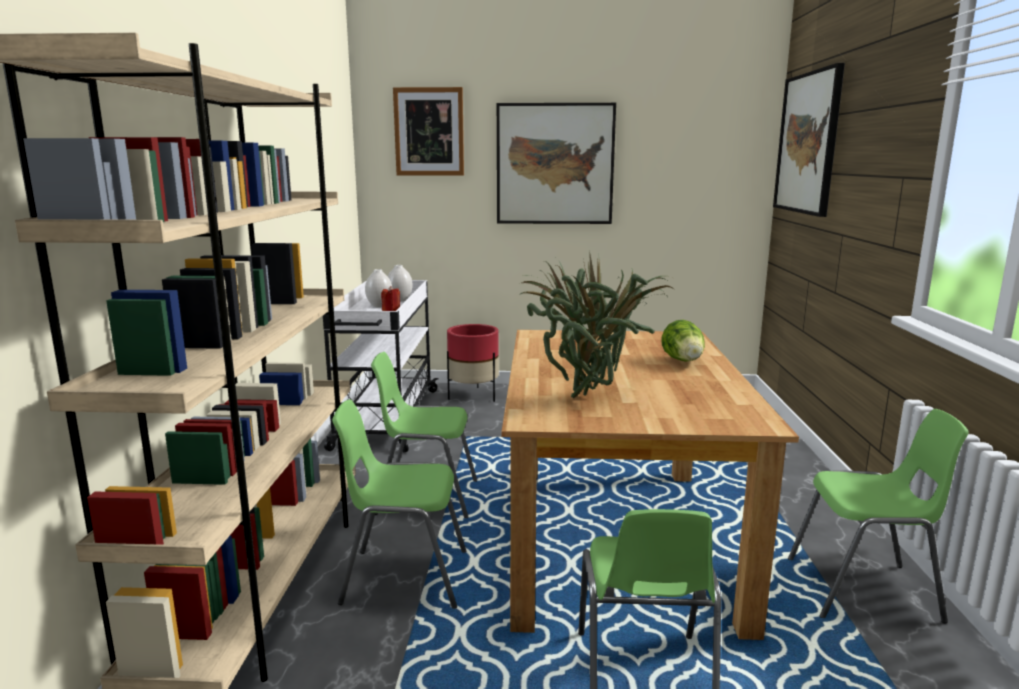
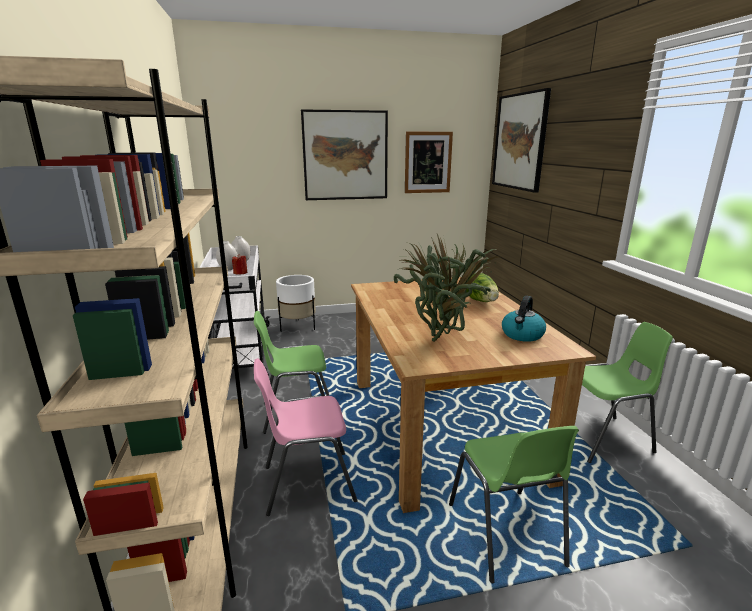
camera: 15 degrees left, 5 degrees up
(404, 577) = (307, 483): green chair -> pink chair
(429, 132) = (249, 131): picture -> picture (428, 162)
(473, 396) = (298, 327): red planter -> white planter
(708, 403) = (522, 335): none -> kettle

